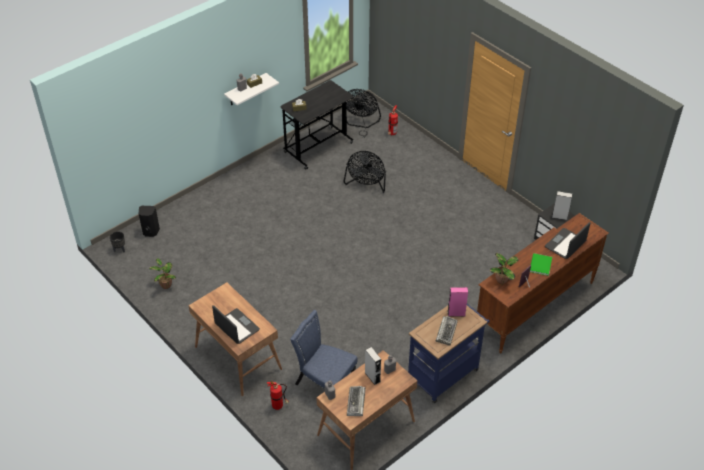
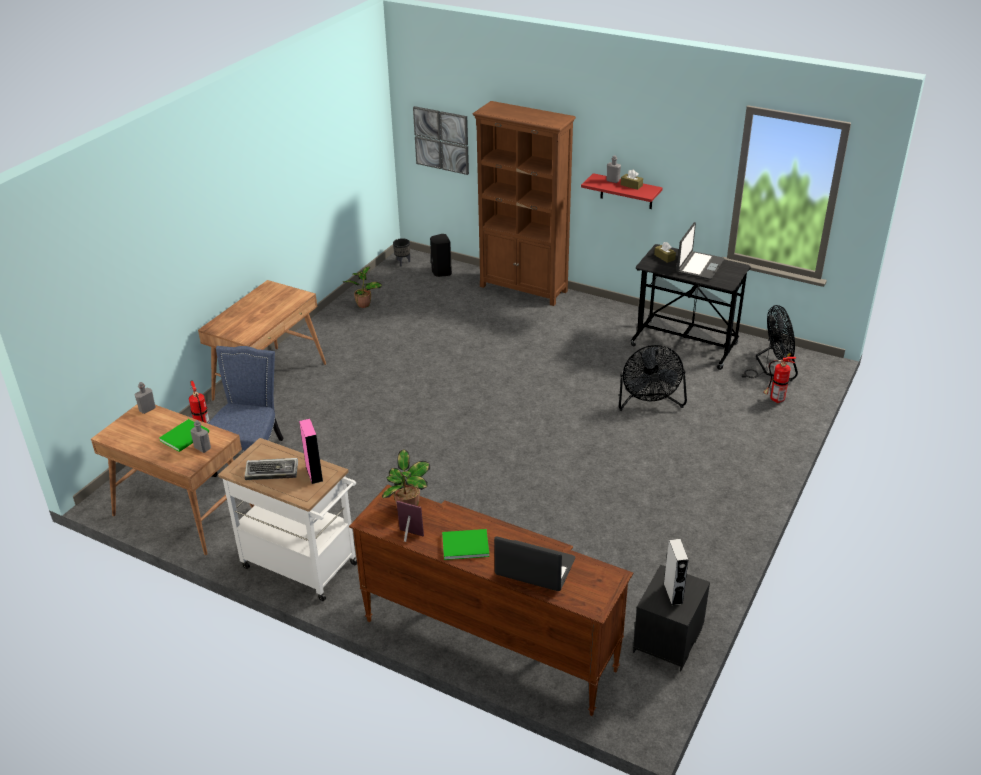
camera: 70 degrees right, 10 degrees down
(114, 146) = (441, 140): none -> picture
(205, 196) = (524, 289): none -> brown bookcase
(236, 327) = (243, 317): laptop -> laptop (699, 266)
(246, 90) = (626, 191): white shelf -> red shelf
(356, 403) = (137, 433): keyboard -> none
(365, 183) = (646, 401): black fan -> black fan turned 90 degrees counterclockwise
(372, 377) = (186, 436): grey speaker -> green book
(445, 374) = (303, 567): blue cart -> white cart

